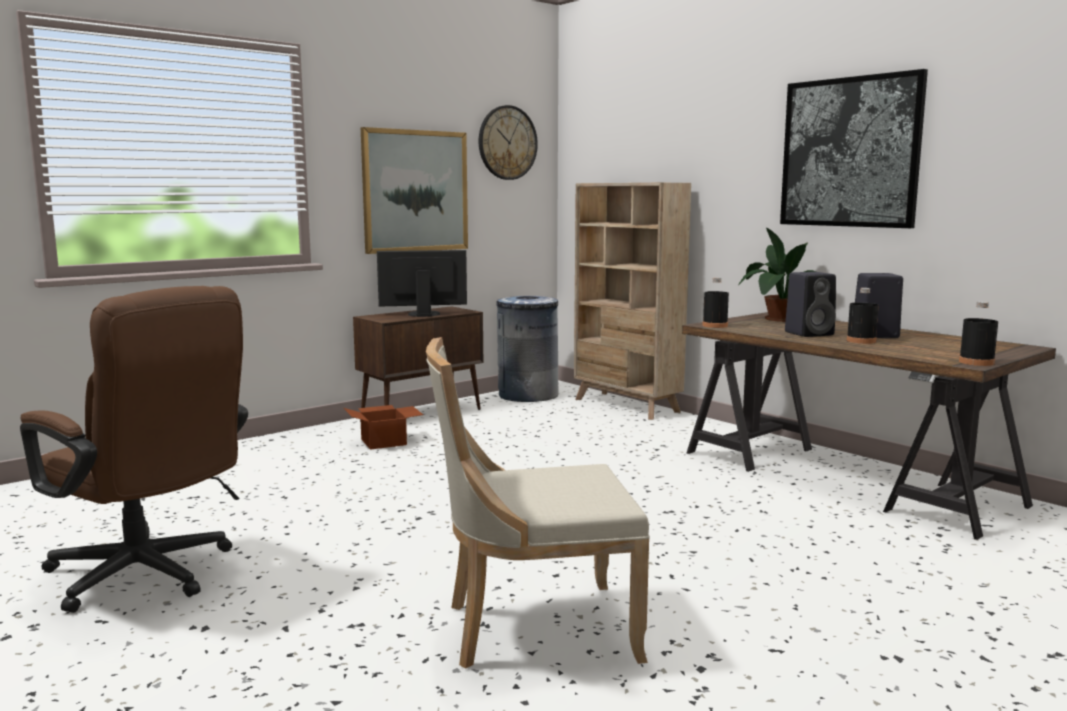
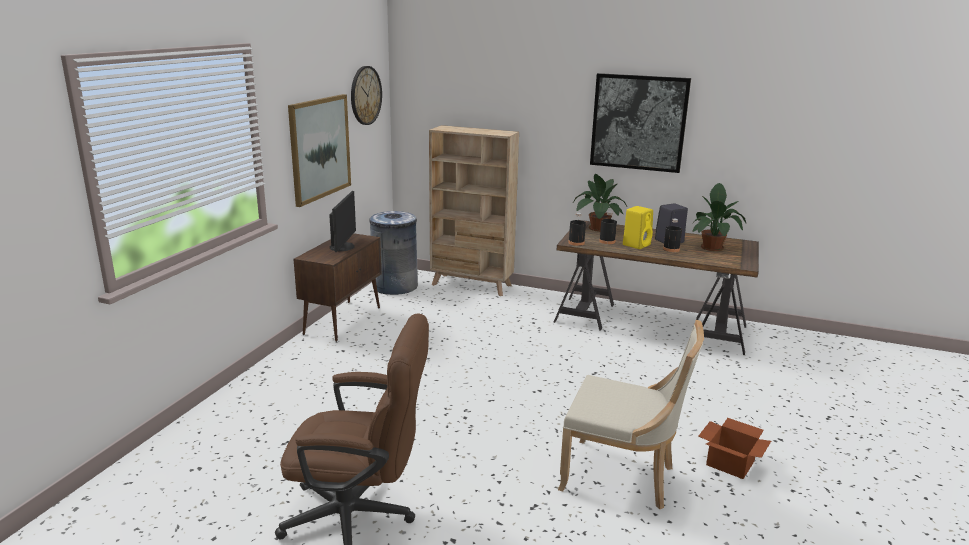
camera: 30 degrees left, 10 degrees up
(385, 442) = (353, 355): cardboard box -> cardboard box (731, 463)
(423, 314) = (343, 247): monitor -> monitor turned 135 degrees clockwise
(533, 629) = (622, 477): beige chair -> beige chair turned 120 degrees counterclockwise
(810, 333) = (636, 244): black speaker -> yellow speaker
(946, 345) = (713, 247): none -> potted plant
(976, 362) = (746, 263): black bottle -> black bottle (607, 241)

